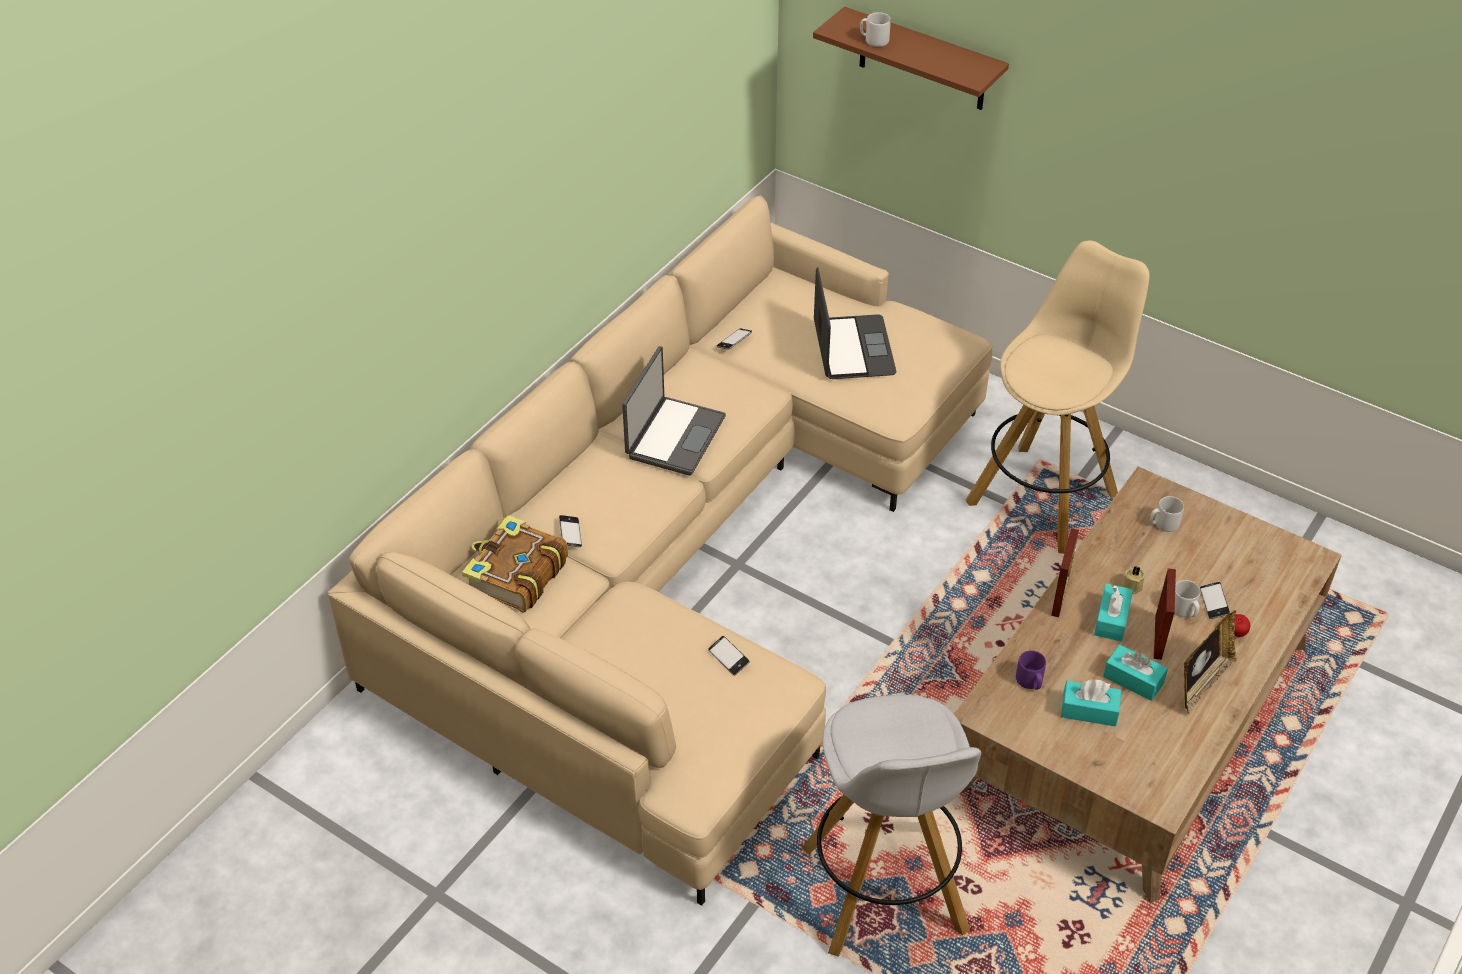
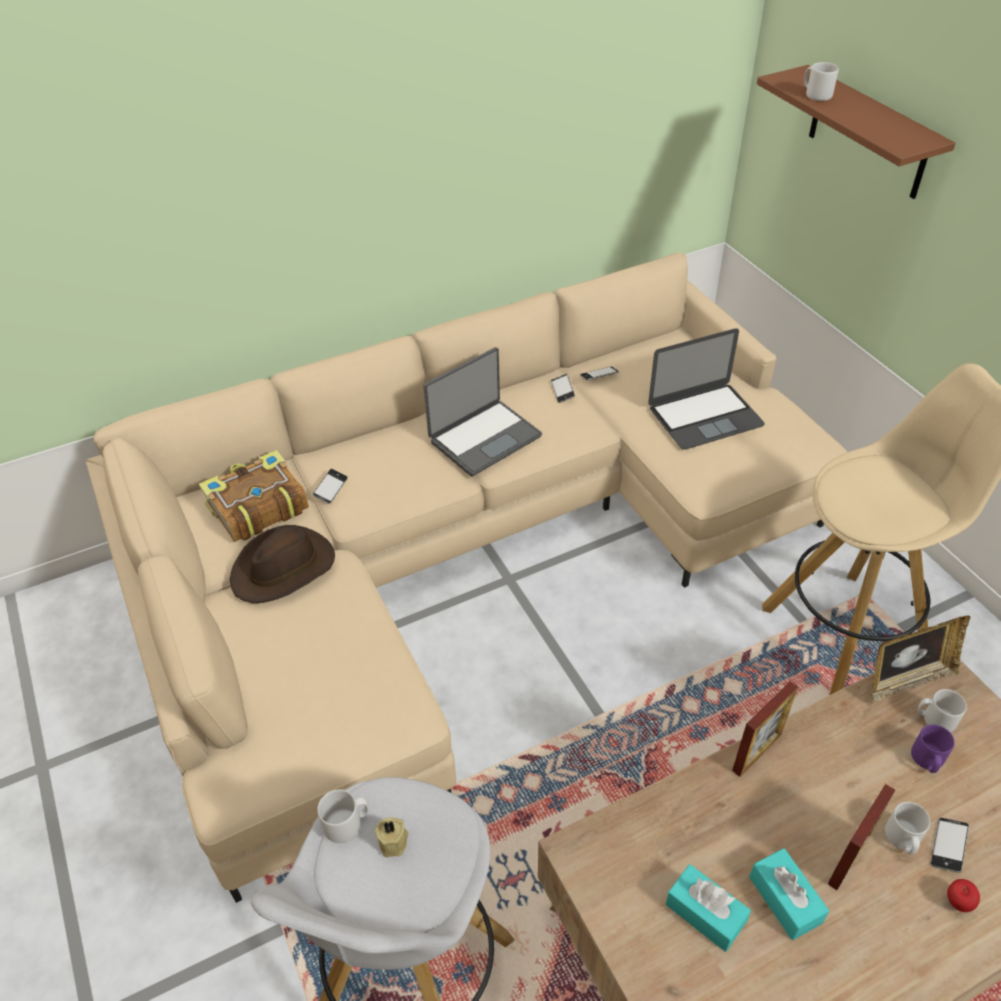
camera: 30 degrees right, 0 degrees up
(588, 616) = (284, 568): none -> brown hat
(728, 658) = (371, 664): phone -> phone (562, 391)
(848, 740) = (347, 824): none -> grey mug
(853, 347) = (705, 416): laptop -> laptop turned 45 degrees clockwise
(1030, 682) = (657, 840): purple mug -> purple mug (927, 760)
(1111, 619) = (802, 808): turquoise tissue box -> none
(1132, 585) = (853, 778): beige candle -> beige candle (394, 842)
(1202, 683) = (874, 949): picture frame -> picture frame (906, 680)

